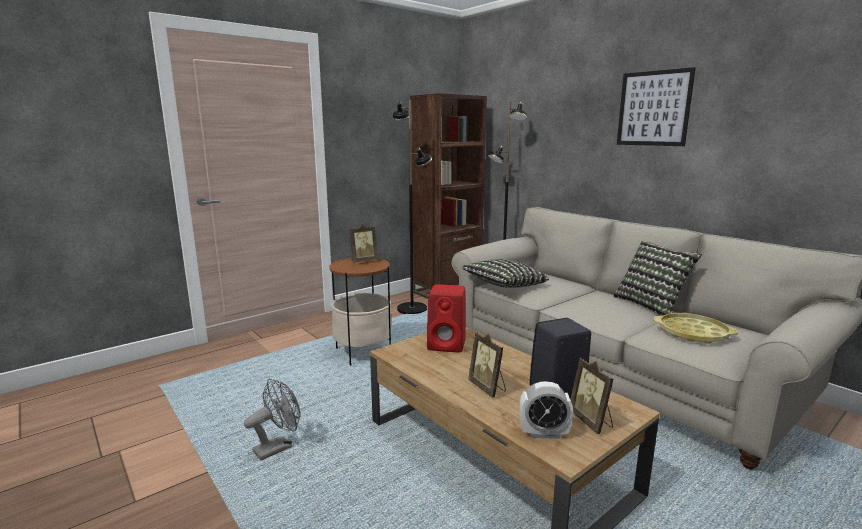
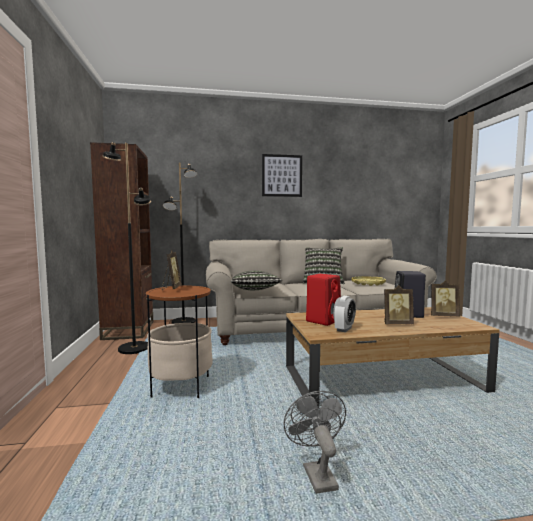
camera: 60 degrees left, 10 degrees down
(543, 433) = (455, 325): alarm clock -> alarm clock (344, 329)

